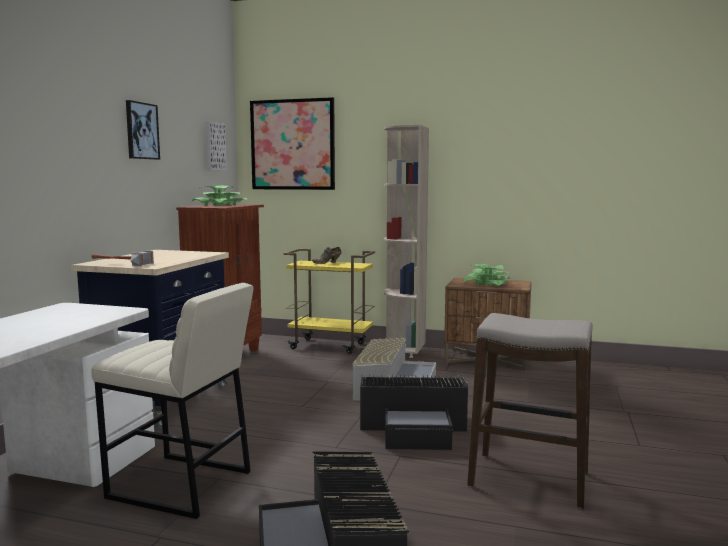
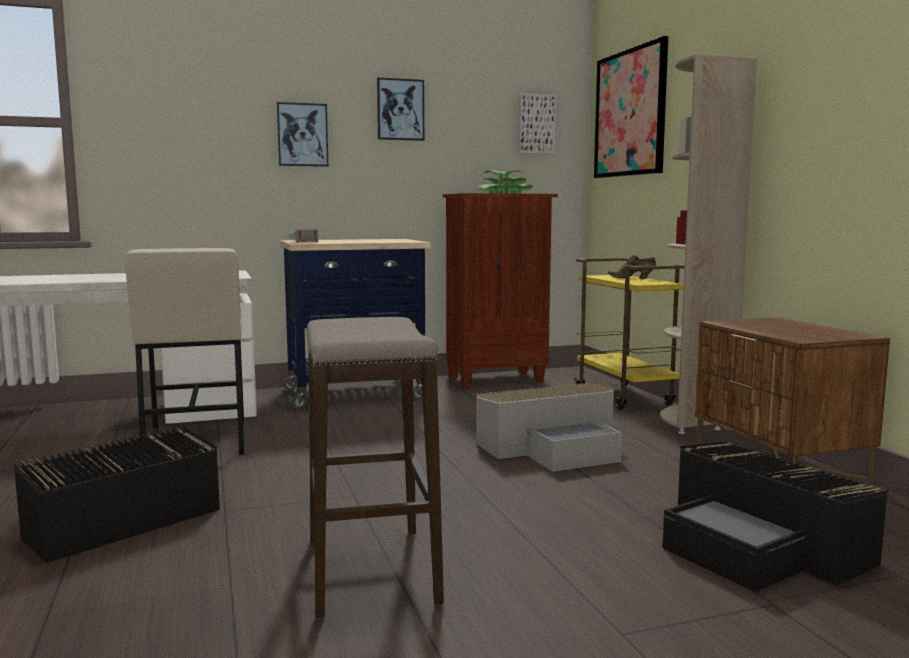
camera: 55 degrees right, 0 degrees up
(76, 153) = (302, 135): none -> picture
(415, 427) = (444, 484): black storage box -> black storage box (761, 546)
(487, 284) = (778, 328): potted plant -> none

